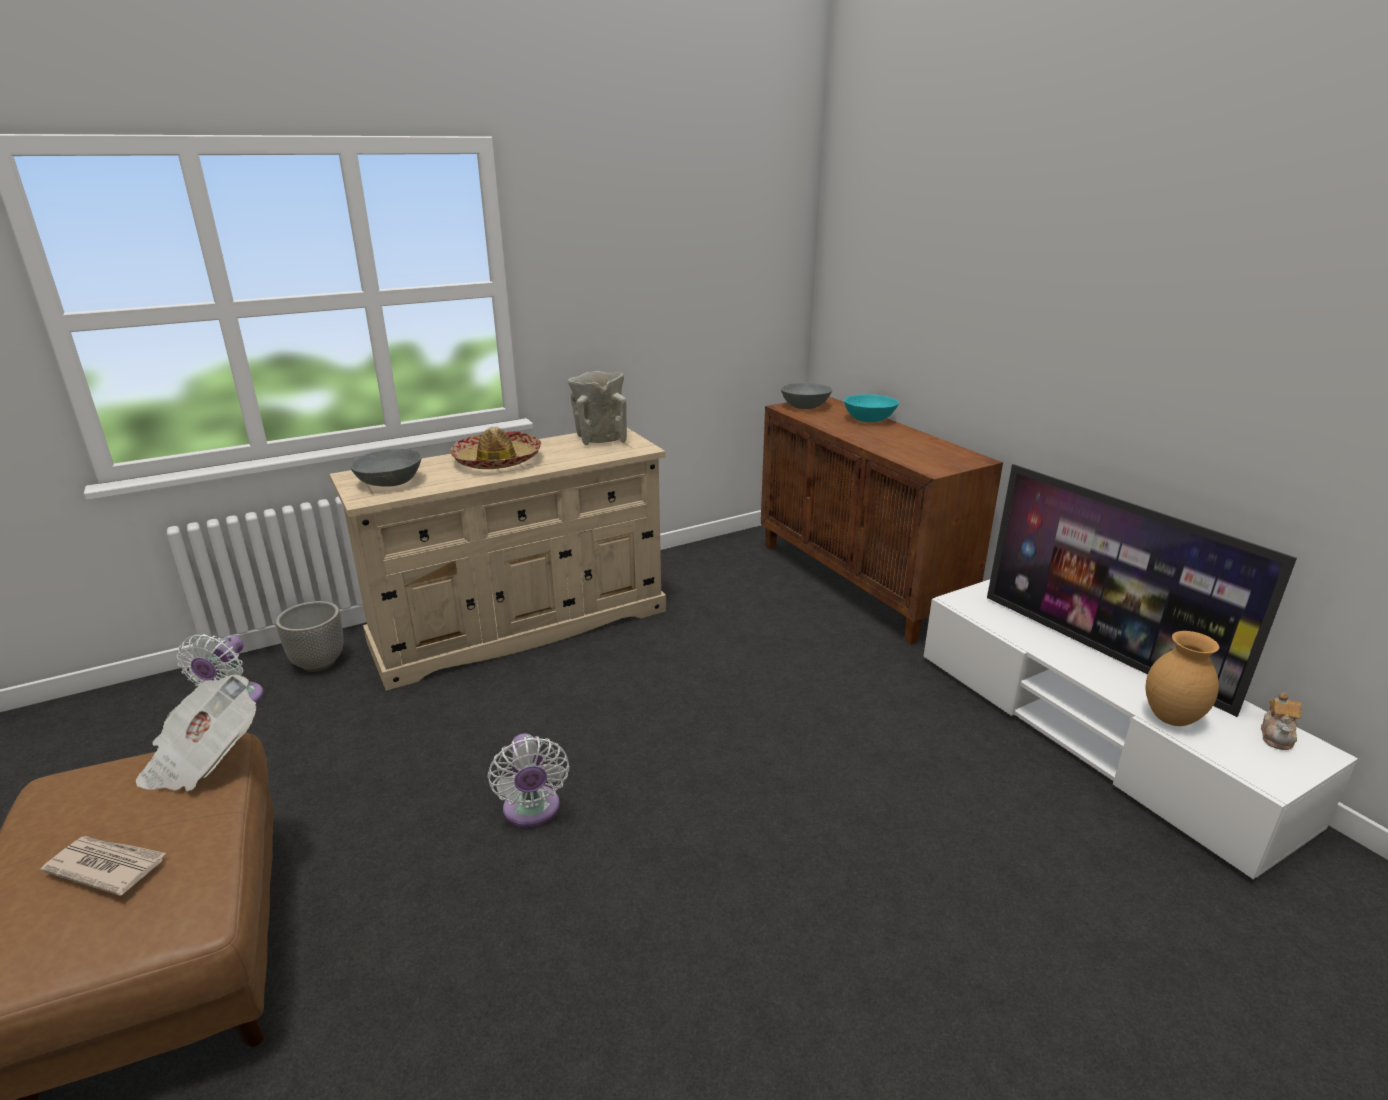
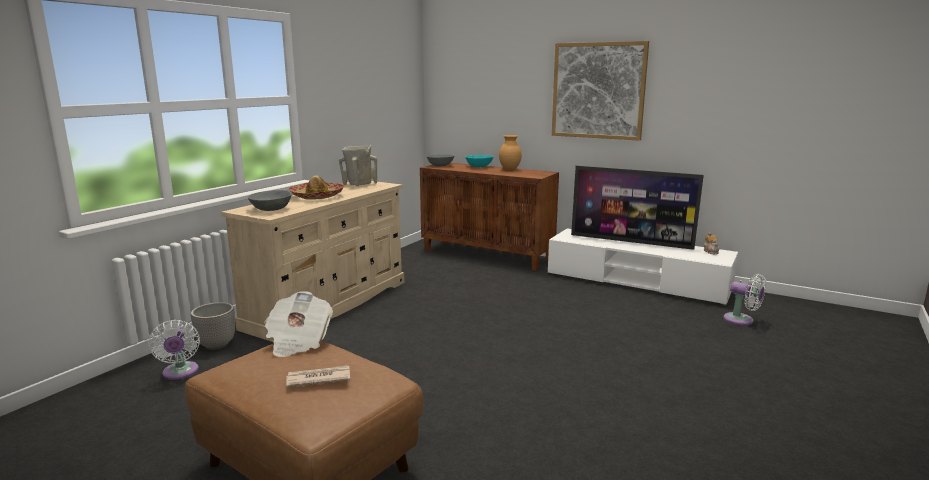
camera: 30 degrees left, 10 degrees down
(532, 811) = (434, 362): white fan -> white fan (741, 320)
(1107, 303) = (598, 91): none -> picture
(1172, 719) = (675, 254): brown vase -> brown vase (510, 169)

